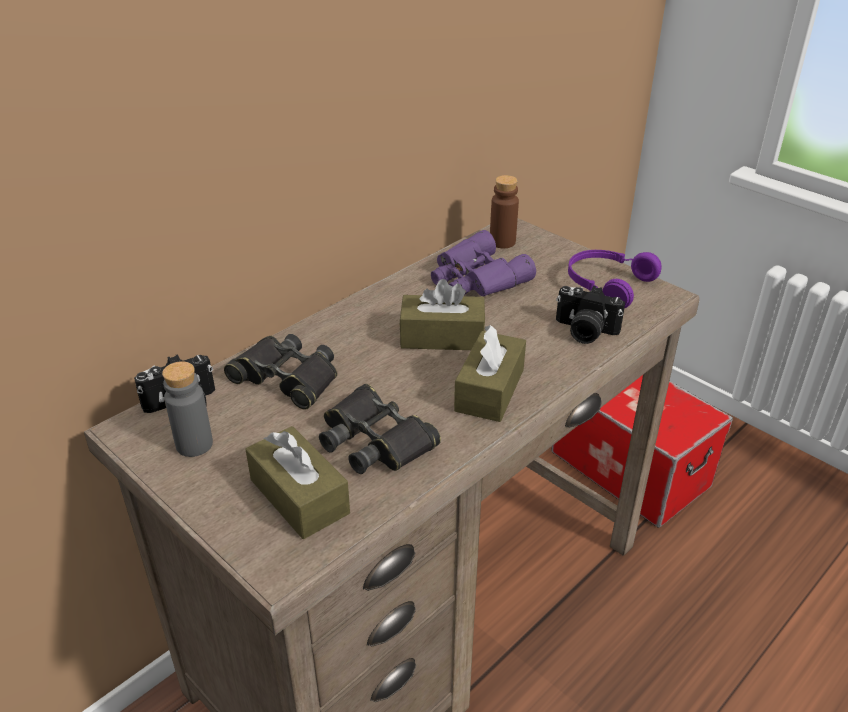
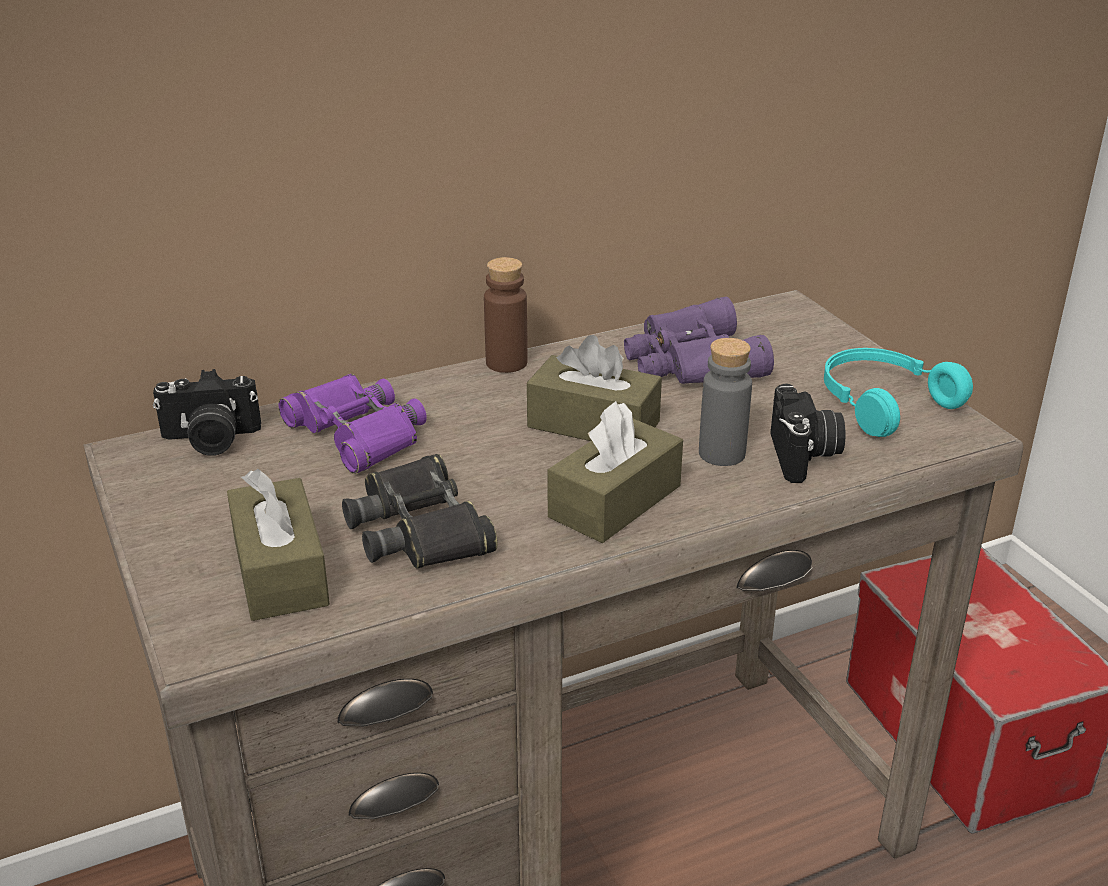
camera: 20 degrees right, 5 degrees down
(194, 444) = (196, 485): grey bottle -> grey bottle (722, 454)
(287, 378) = (356, 434): black binoculars -> purple binoculars
(502, 242) = (761, 322): brown bottle -> brown bottle (506, 363)
(584, 331) = (805, 456): camera -> camera turned 135 degrees counterclockwise
(606, 285) = (881, 402): purple headphones -> turquoise headphones

